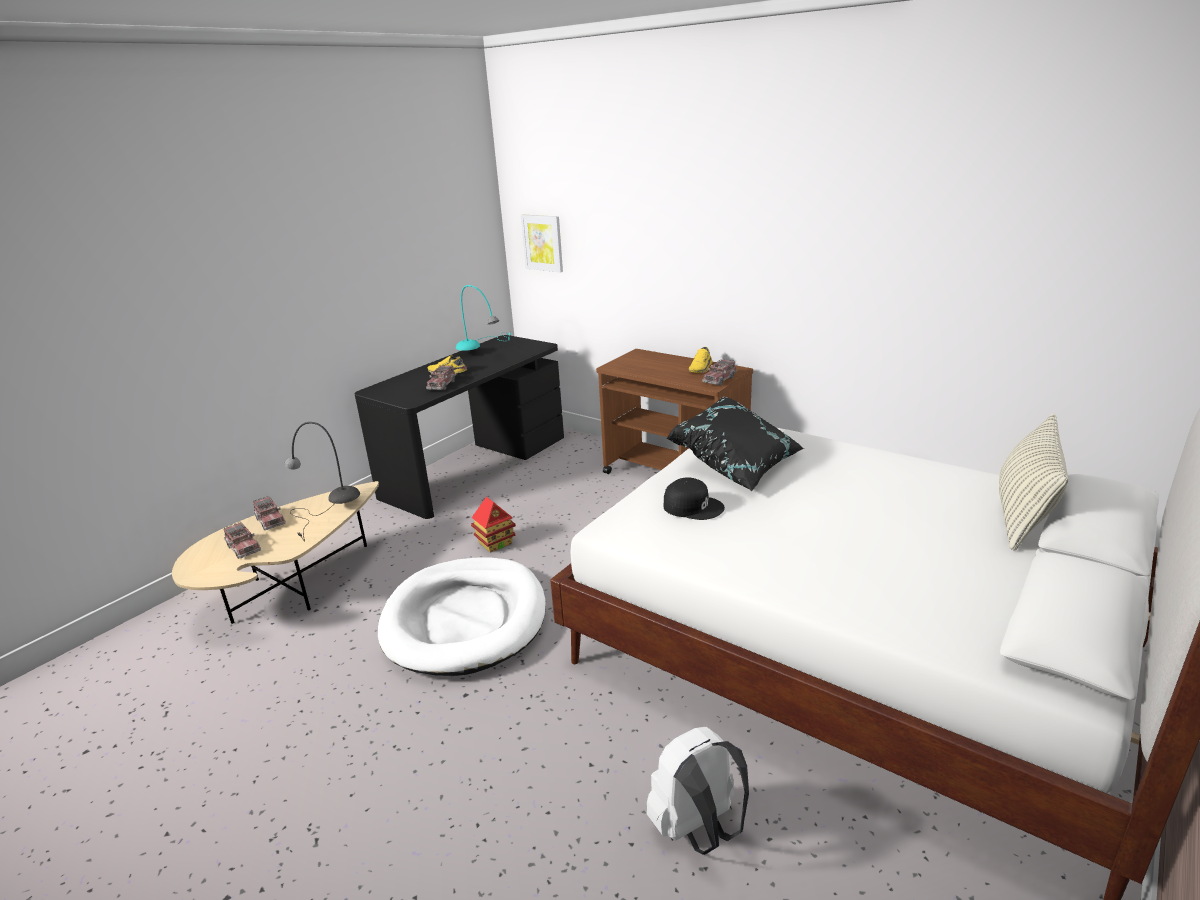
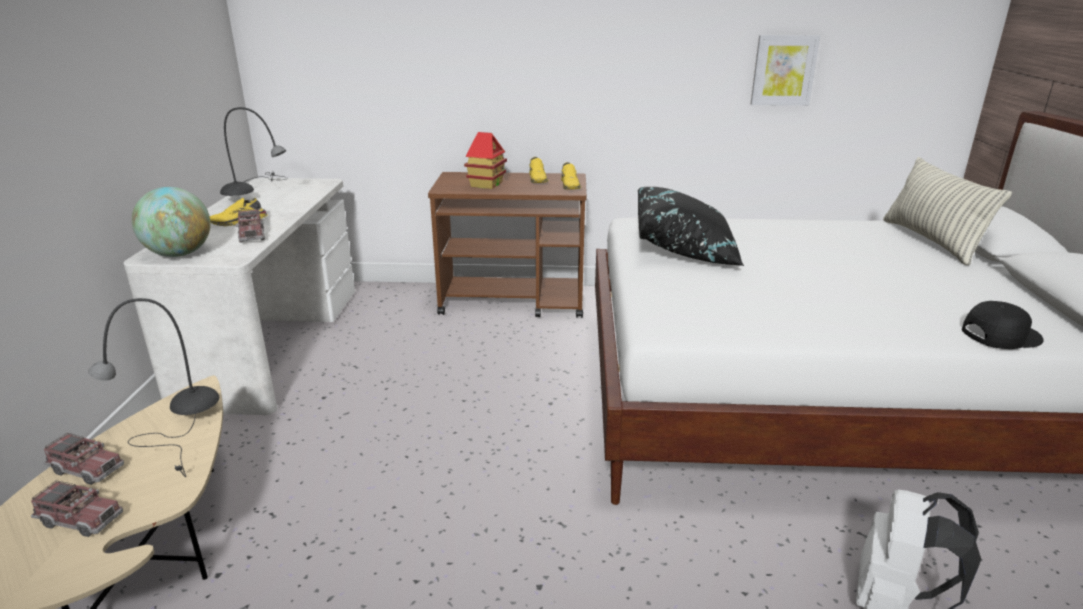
camera: 35 degrees left, 0 degrees up
(387, 392) = (180, 254): none -> globe
(465, 620) = (446, 507): white dog bed -> none
(475, 466) = (273, 342): black desk -> white desk
(483, 352) = (257, 196): turquoise table lamp -> grey table lamp
(495, 543) = (391, 415): toy house -> toy house (486, 184)
(543, 243) = (301, 58): picture -> picture (783, 70)
(693, 506) = (706, 291): black cap -> black cap (1000, 334)
(719, 379) = (570, 185): toy truck -> yellow shoe

